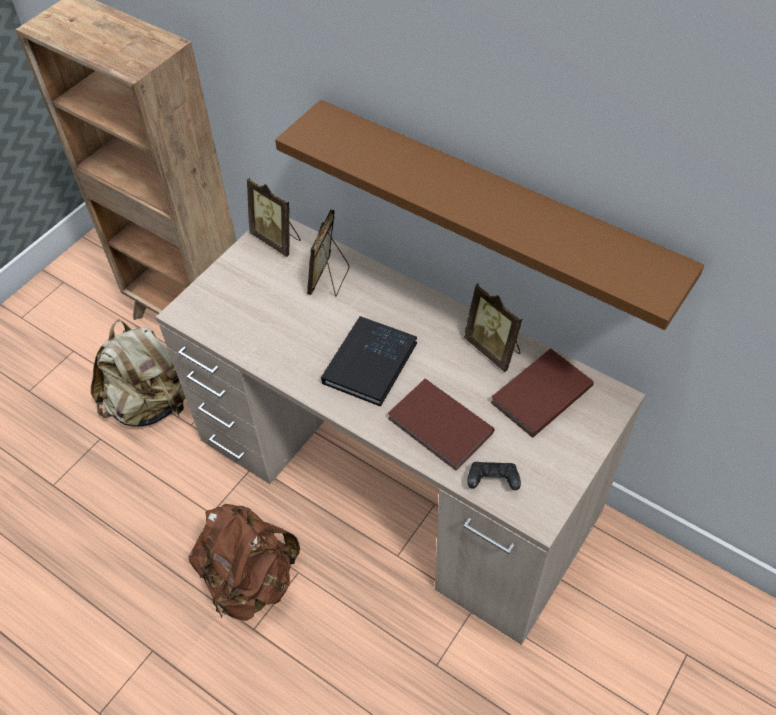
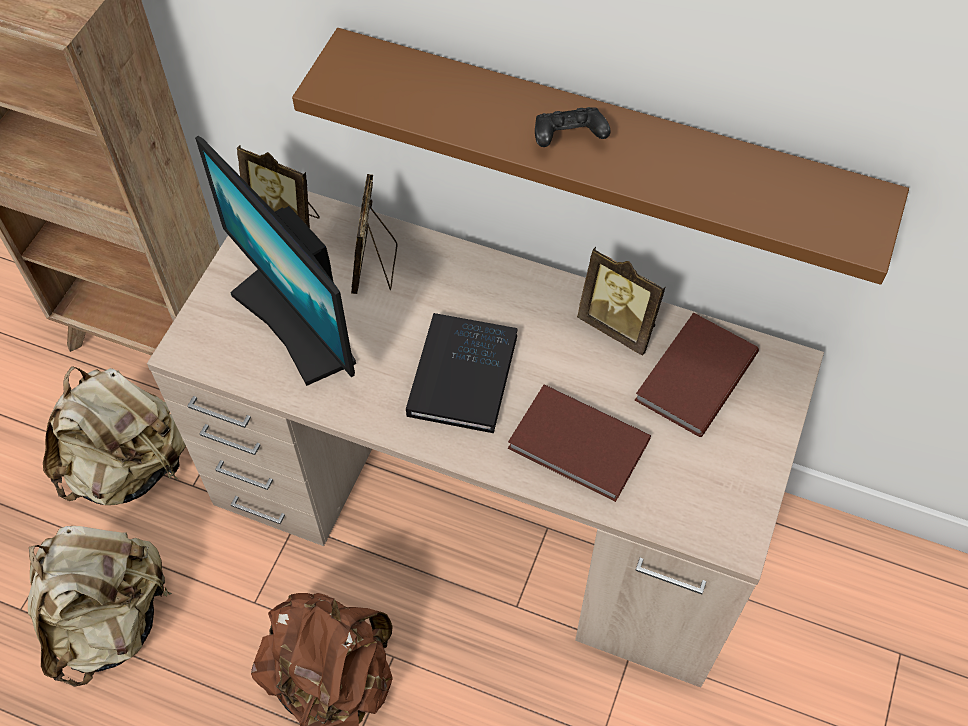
camera: 15 degrees left, 5 degrees up
(110, 505) = (110, 620): none -> beige backpack
(264, 307) = (297, 322): none -> monitor
(492, 481) = (665, 506): black game controller -> black game controller (568, 138)

